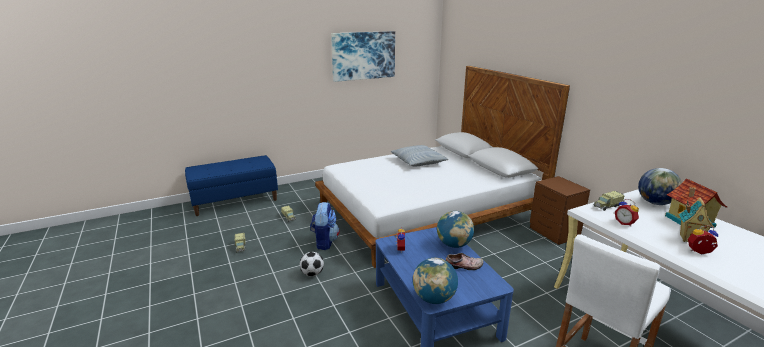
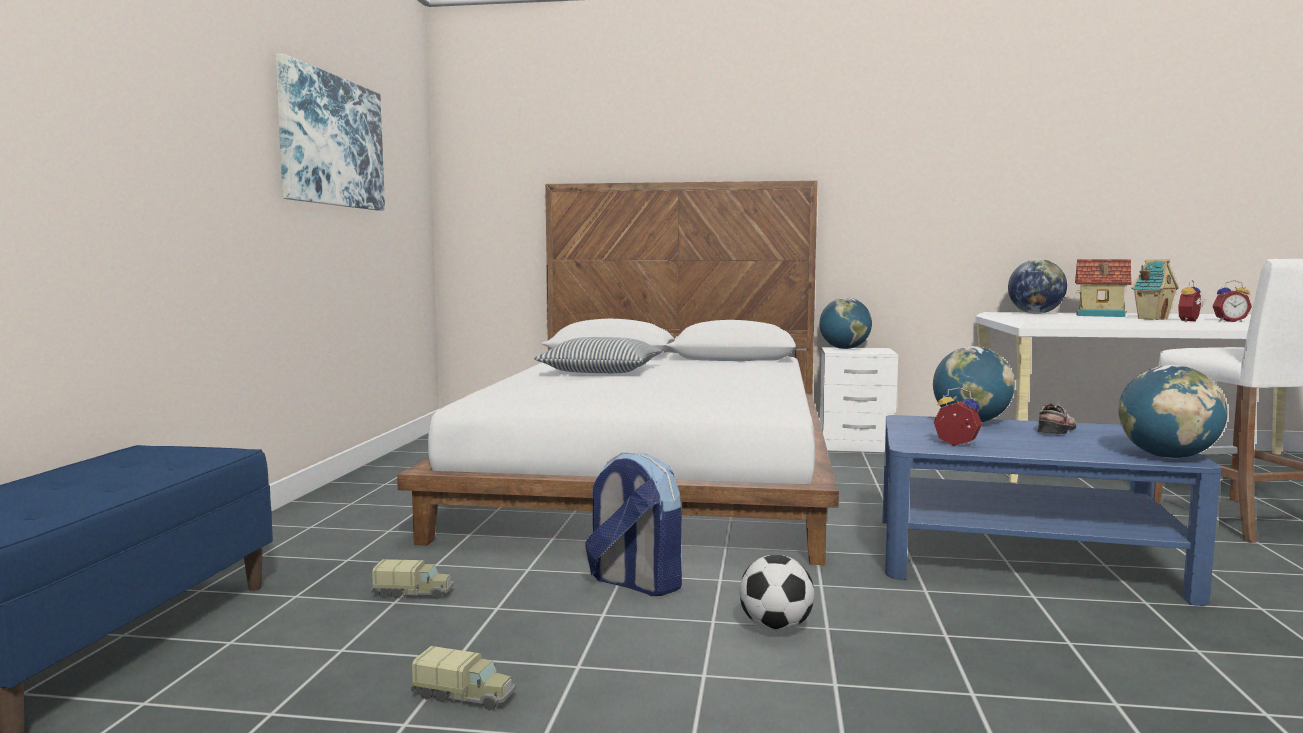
camera: 55 degrees left, 15 degrees down
(554, 233) = (857, 445): brown nightstand -> white nightstand
(561, 181) = (844, 348): none -> globe
(607, 206) = (1030, 318): toy truck -> none
(625, 223) = (1091, 321): alarm clock -> alarm clock (1229, 321)

